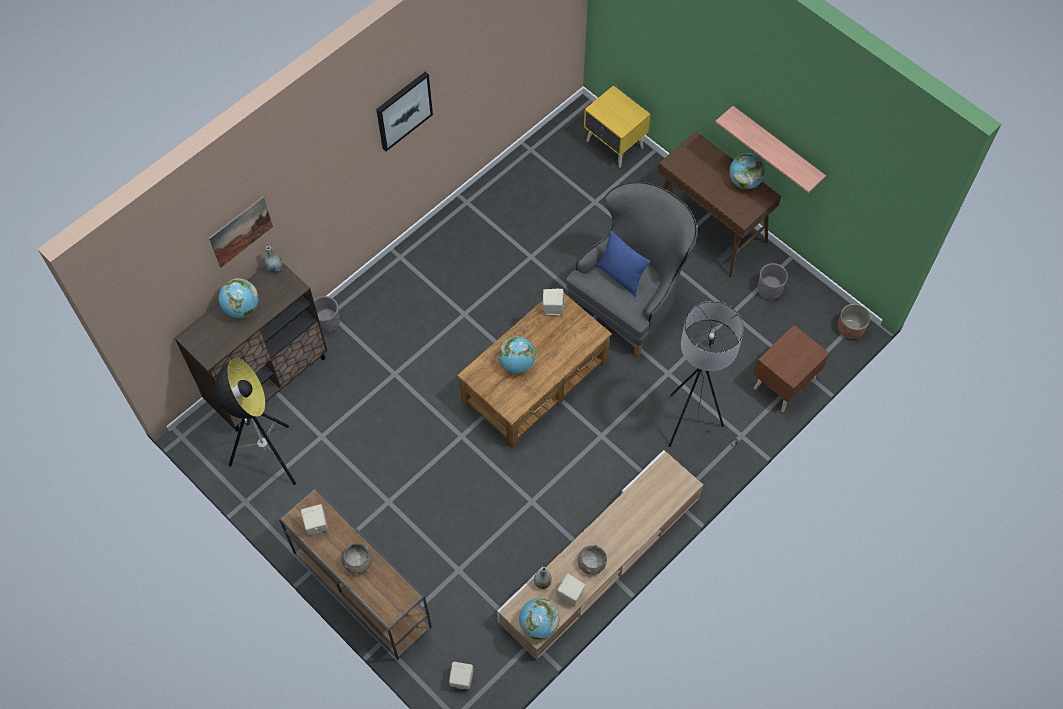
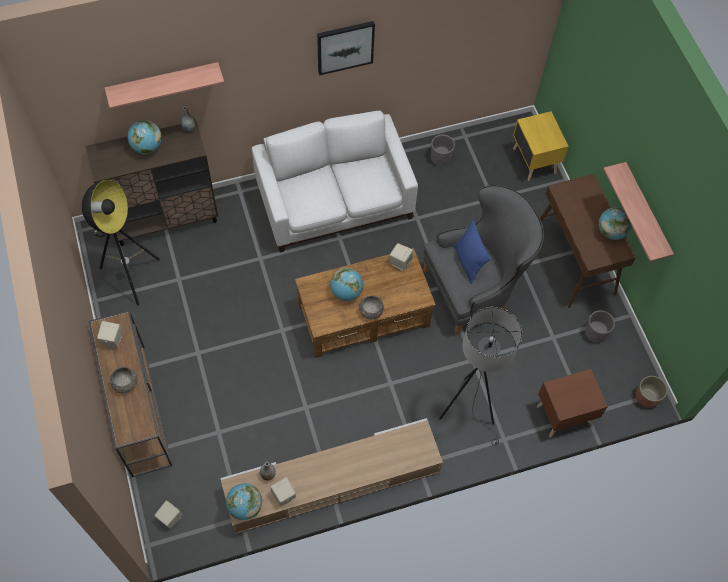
camera: 25 degrees right, 0 degrees up
(241, 231) = (163, 83): picture -> shelf
(327, 322) = (234, 196): grey planter -> grey planter (440, 158)
(436, 277) = (334, 200): none -> white sofa
(591, 563) = (315, 479): grey bowl -> grey bowl (370, 311)

